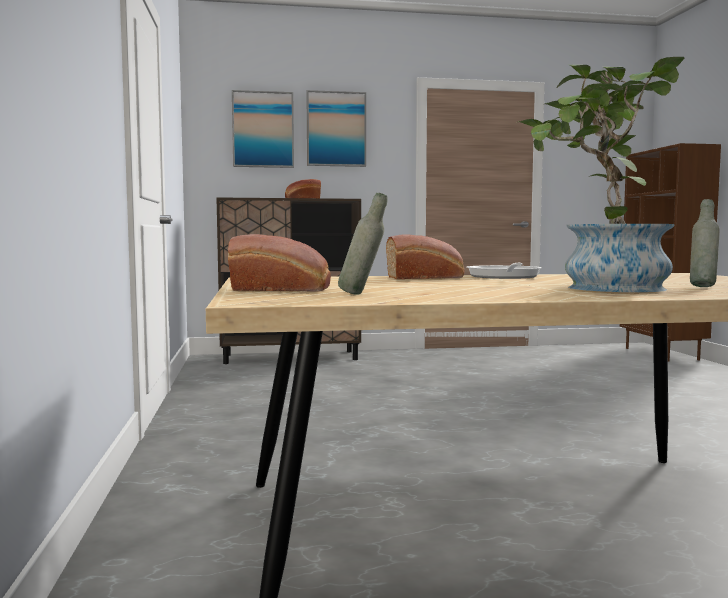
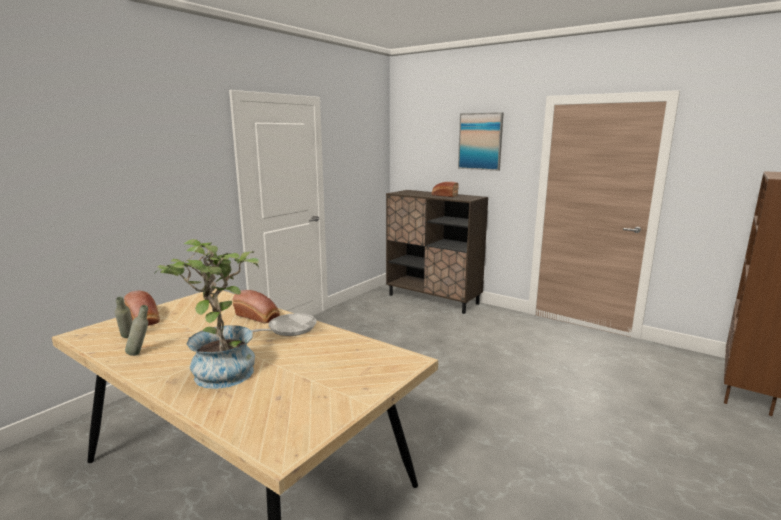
camera: 45 degrees right, 10 degrees up
(263, 129) = (433, 142): picture -> none
(702, 286) = (264, 391): grey bottle -> grey bottle (140, 353)

